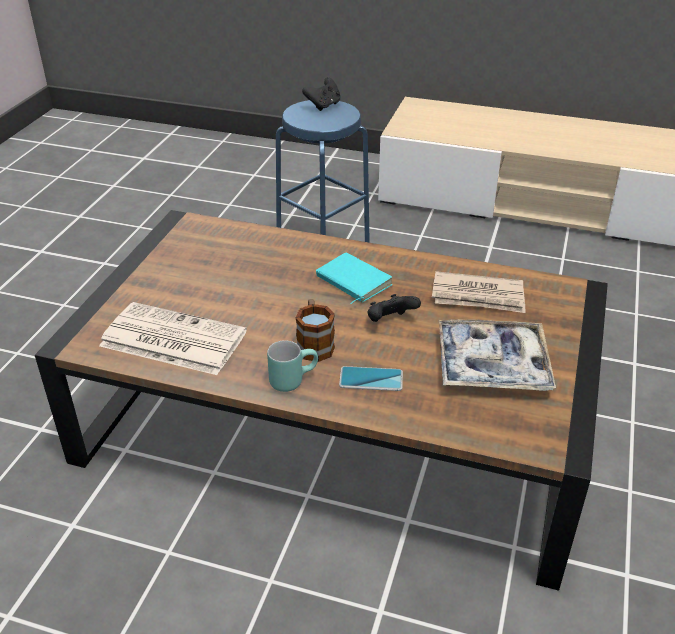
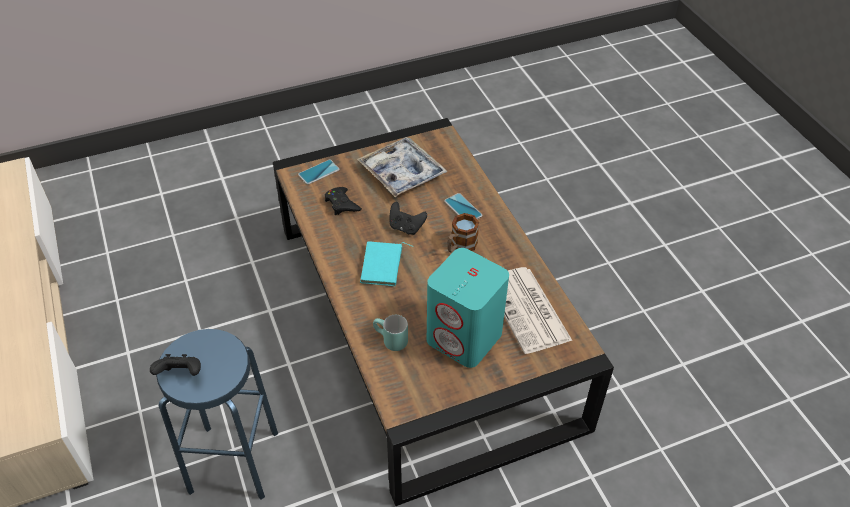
camera: 130 degrees left, 10 degrees up
(203, 285) = (465, 337): none -> turquoise speaker
(292, 379) = (497, 237): turquoise mug -> turquoise mug (389, 341)
(478, 296) = (342, 204): newspaper -> black game controller
(554, 304) = (319, 172): none -> phone

